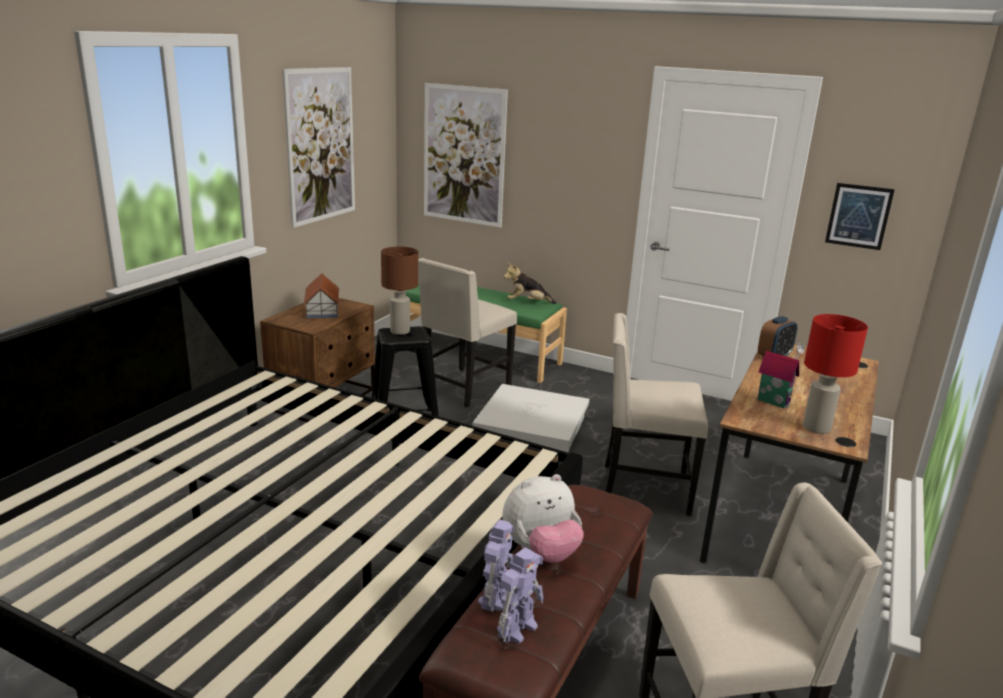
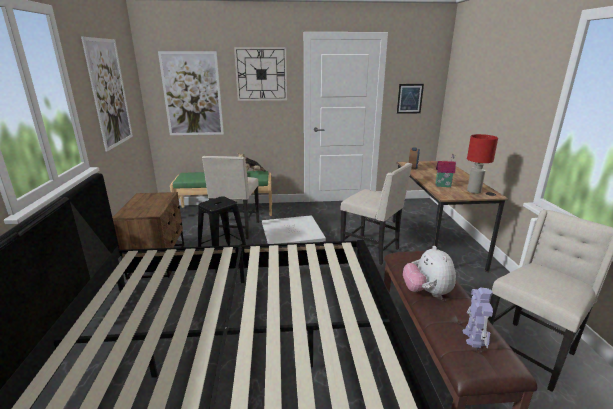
camera: 30 degrees left, 0 degrees up
(322, 310) = (147, 202): toy house -> none
(399, 331) = (213, 202): brown table lamp -> none
(496, 597) = (442, 326): toy robot -> none
(541, 552) = (426, 292): plush toy -> plush toy turned 135 degrees clockwise
(573, 134) = (261, 74): none -> wall clock
(643, 488) = (371, 250): beige chair -> beige chair turned 120 degrees counterclockwise

